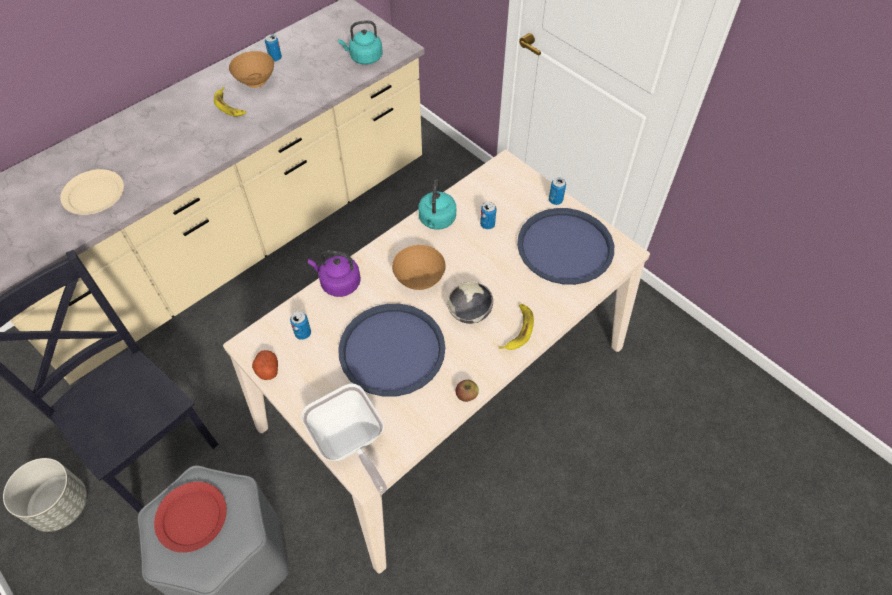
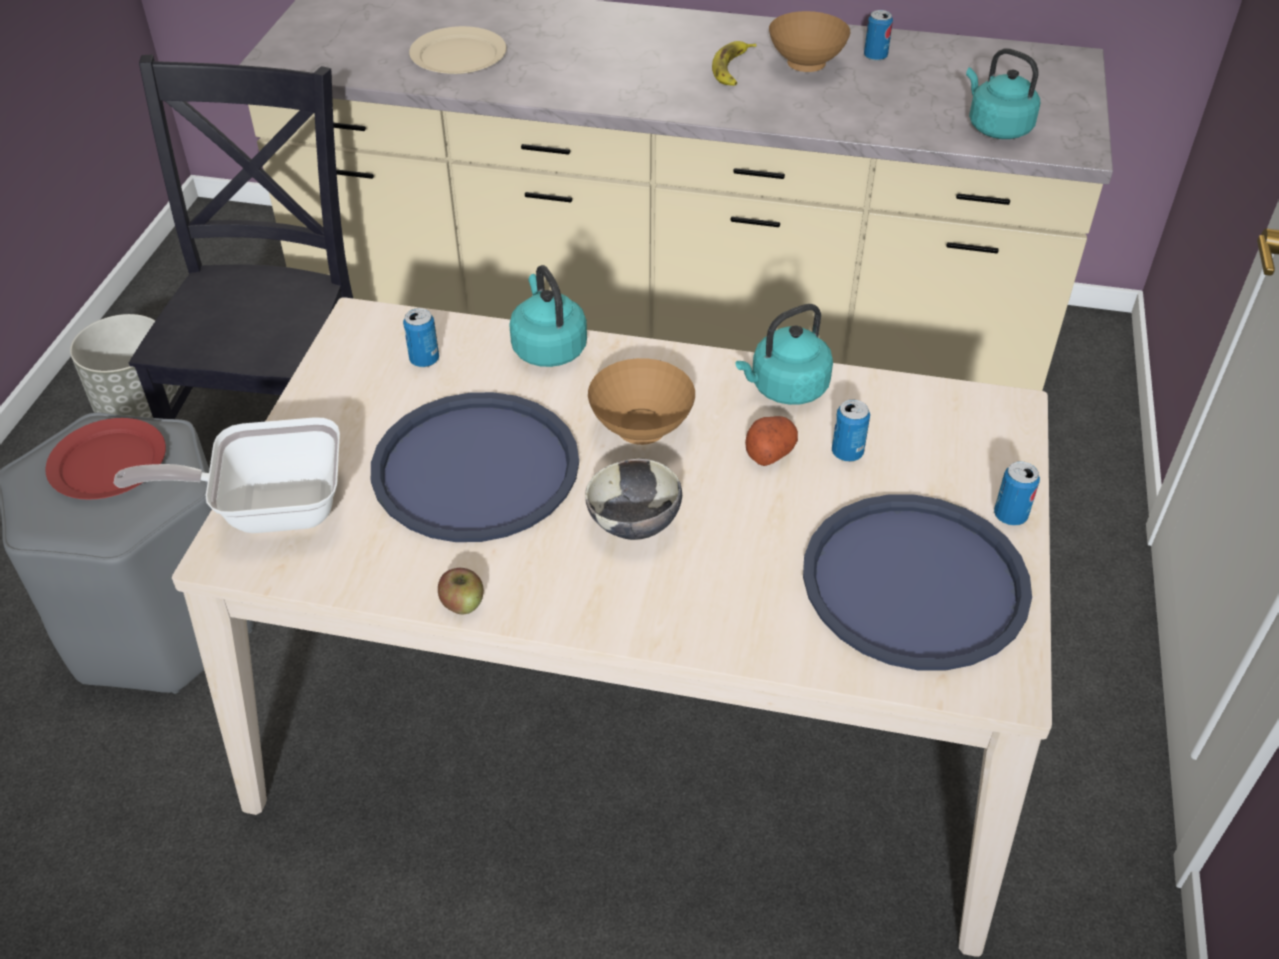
camera: 55 degrees right, 10 degrees down
(267, 369) = (333, 358): potato -> potato (769, 451)
(338, 283) = (548, 347): purple kettle -> turquoise kettle
(349, 442) = (269, 508): frying pan -> frying pan turned 60 degrees clockwise
(518, 329) = (658, 605): banana -> none

